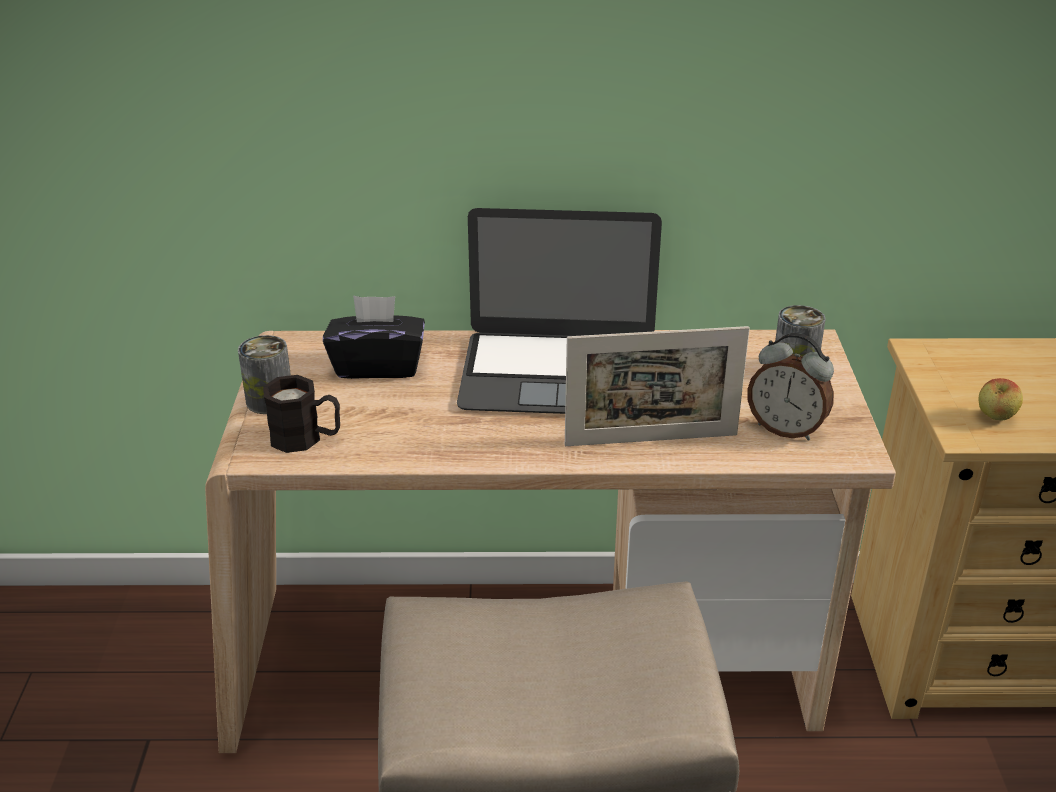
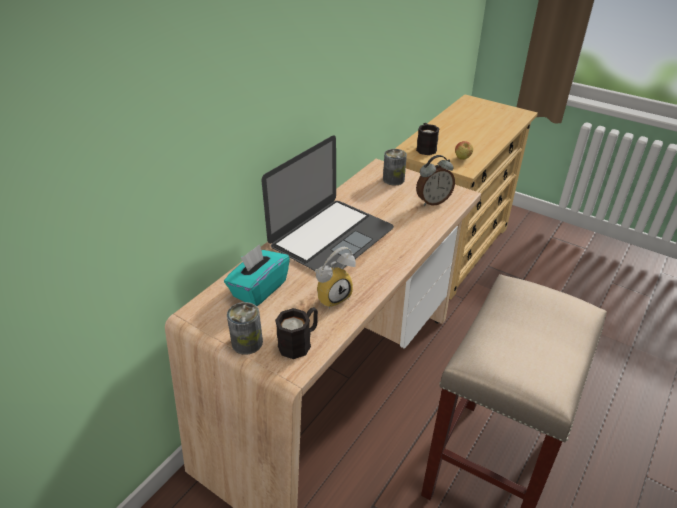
camera: 55 degrees left, 5 degrees up
(378, 366) = (259, 289): black tissue box -> turquoise tissue box
(426, 427) = (332, 295): none -> alarm clock
(651, 440) = (408, 236): picture frame -> none
(965, 366) = (425, 148): none -> black mug

